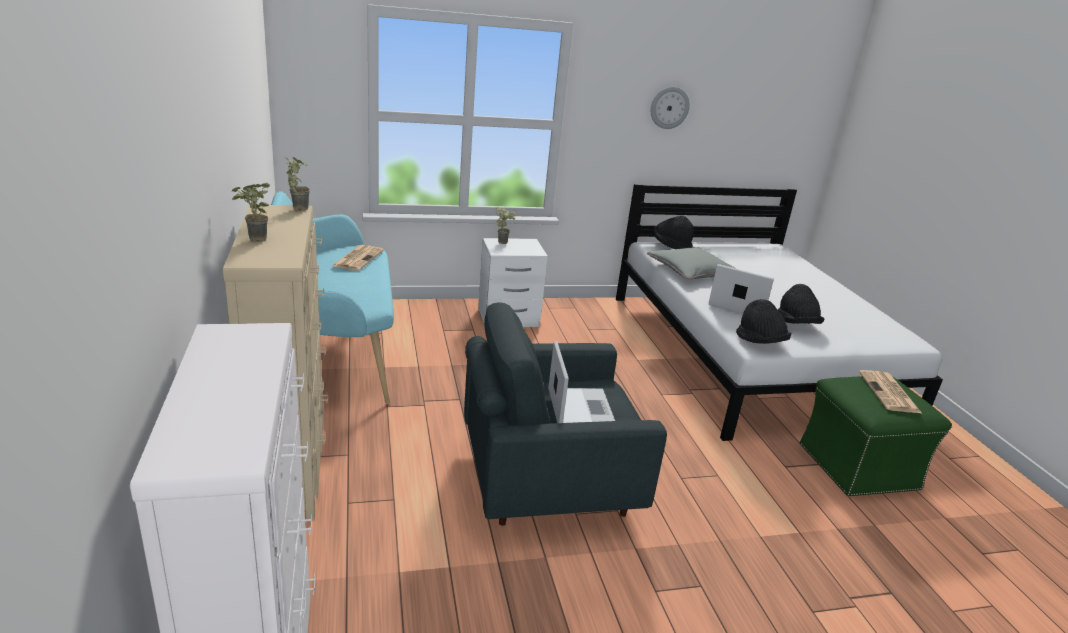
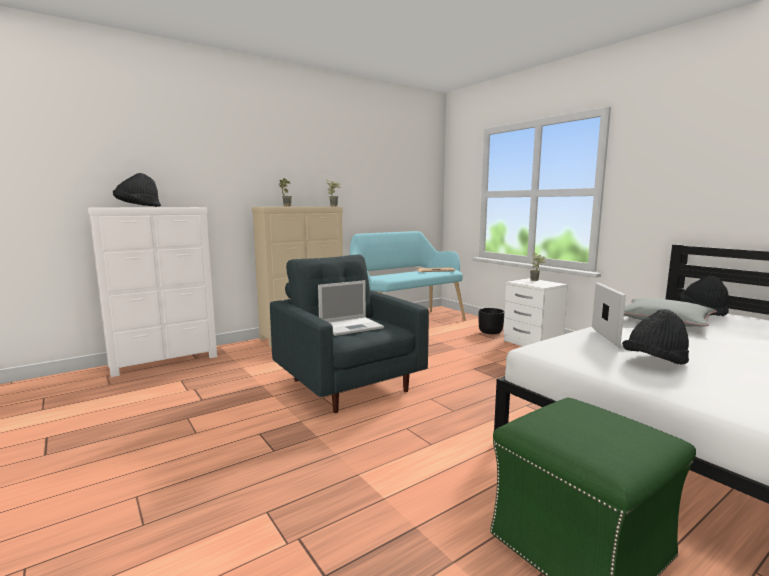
camera: 70 degrees right, 15 degrees down
(447, 321) = (490, 332): none -> black planter
(669, 107) = (717, 164): wall clock -> none
(760, 342) = (556, 350): black hat -> black hat (138, 207)
(889, 393) = (604, 431): newspaper -> none

